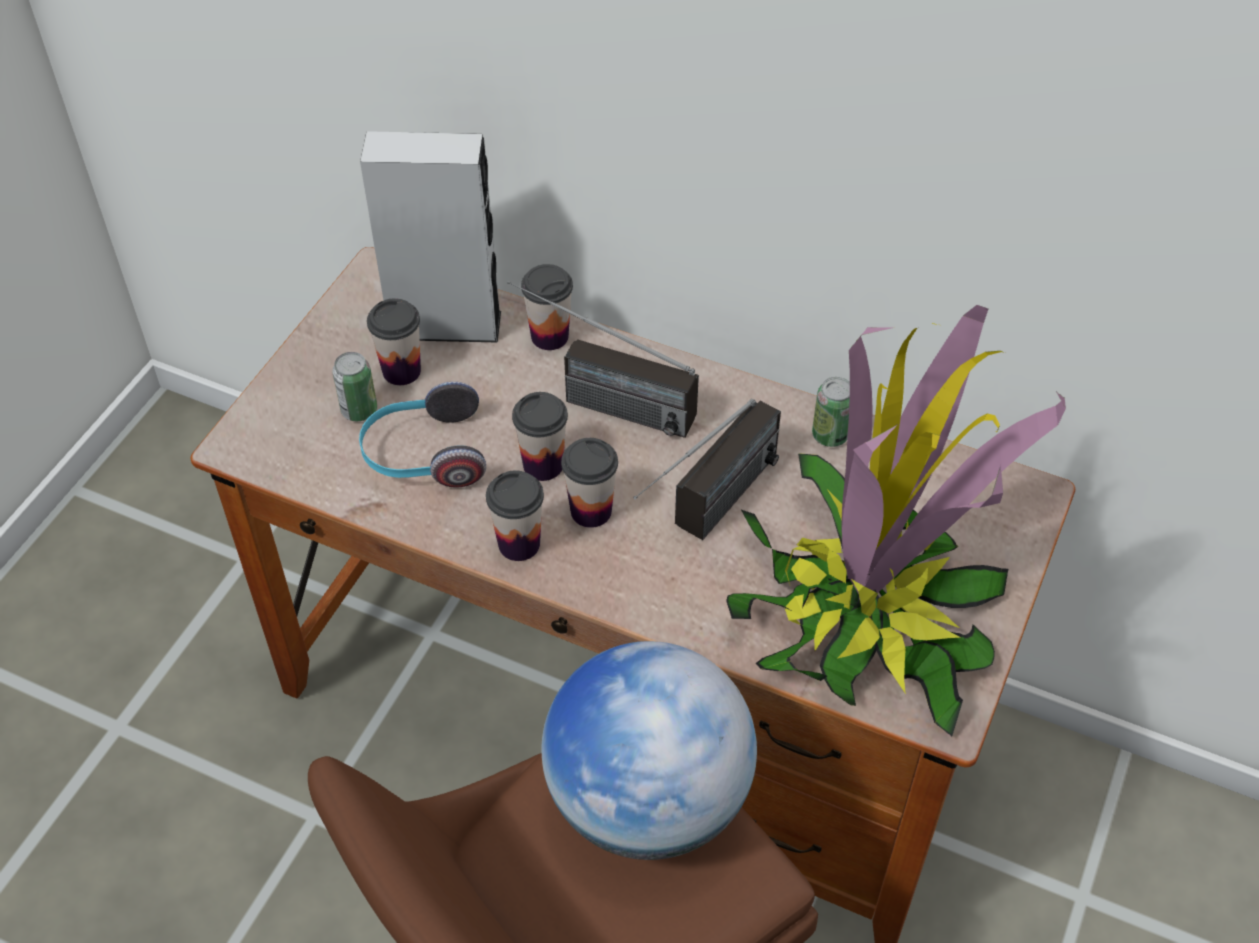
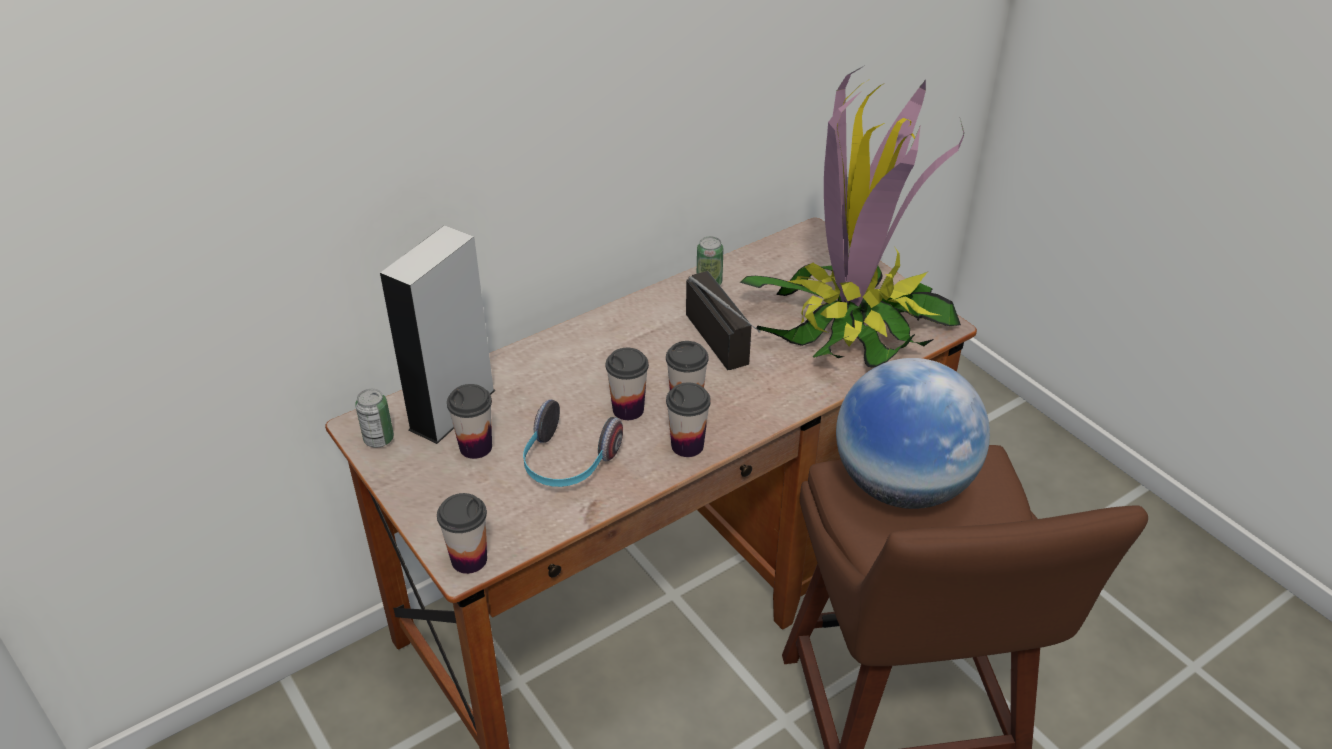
camera: 60 degrees left, 10 degrees down
(359, 410) = (493, 482): can -> can (379, 439)
(549, 336) = (515, 364): cup -> cup (469, 559)
(597, 401) = (594, 364): radio -> none

